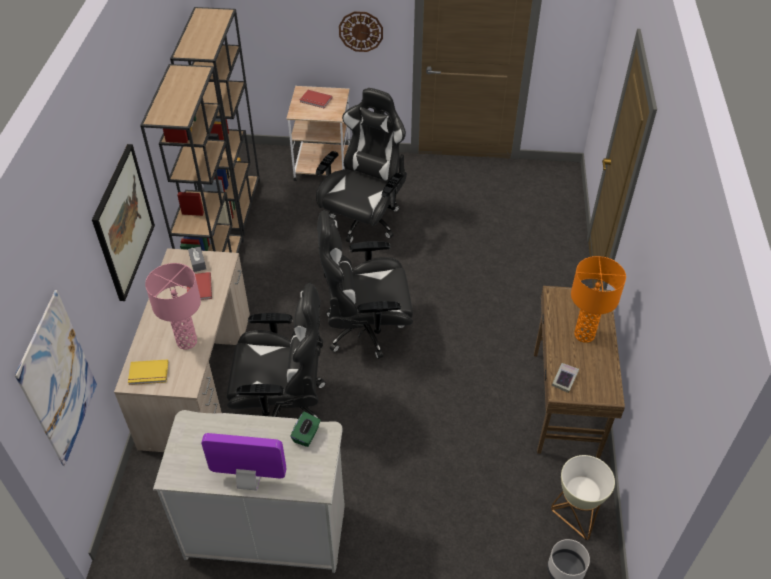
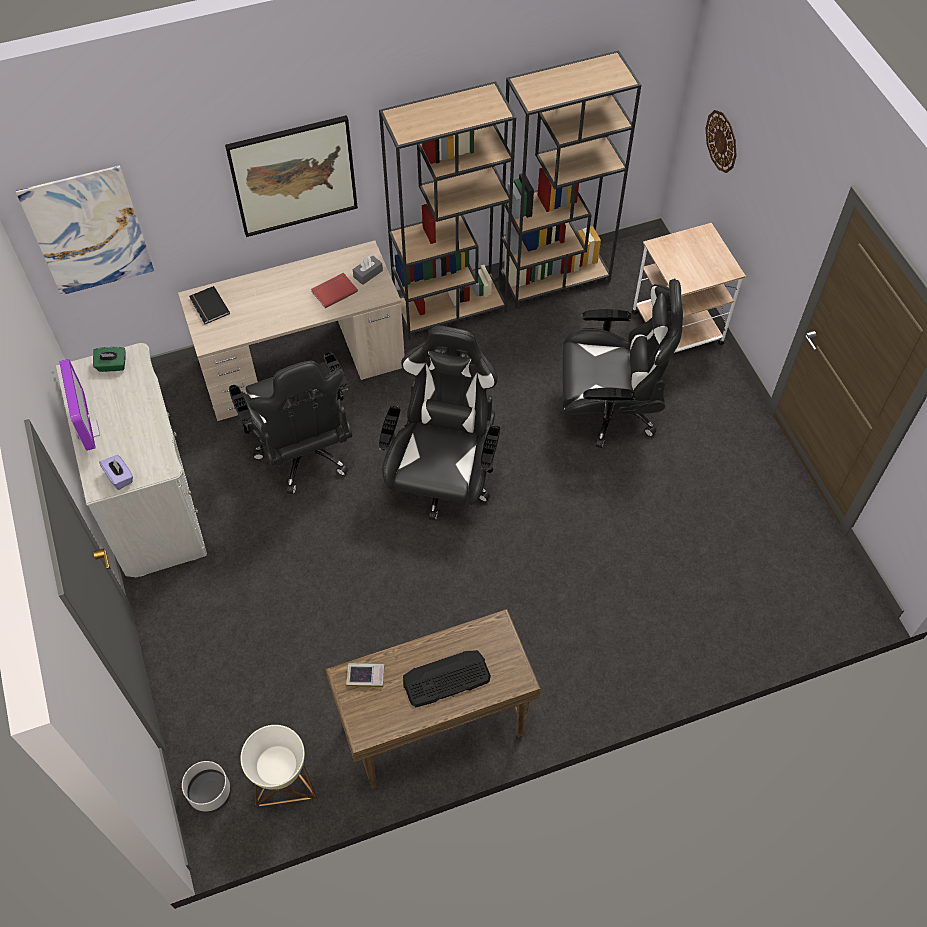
camera: 65 degrees right, 10 degrees up
(148, 374) = (208, 307): yellow book -> black book
(186, 341) = (260, 315): pink table lamp -> none
(306, 435) = (155, 452): green tissue box -> green tissue box (112, 365)
(315, 100) = (696, 253): red book -> none
(317, 469) = (119, 477): none -> purple tissue box
(361, 31) = (779, 225): wall clock -> wall clock (722, 141)
(368, 329) = (443, 483): black office chair -> black office chair turned 45 degrees clockwise
(584, 335) = (446, 678): orange table lamp -> keyboard

